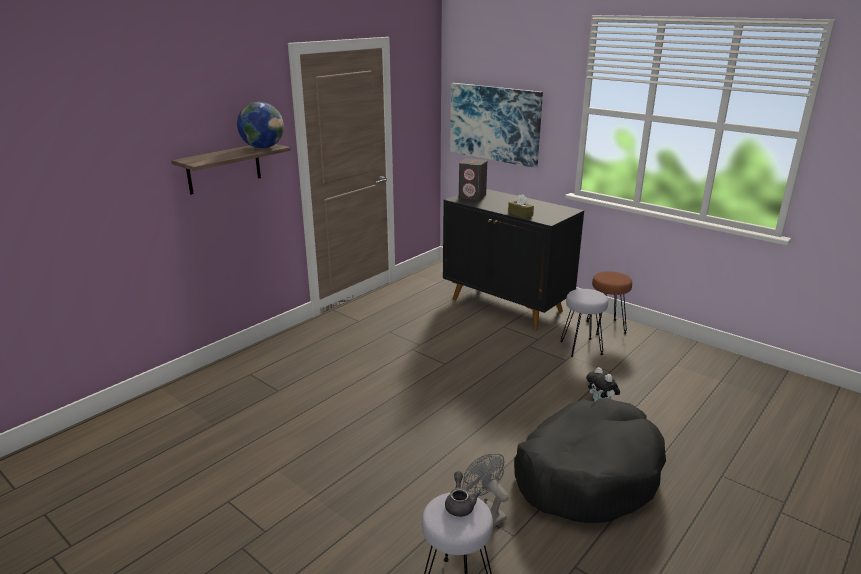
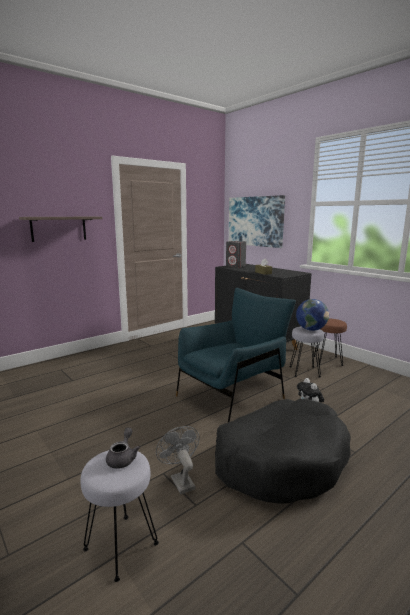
camera: 10 degrees right, 10 degrees down
(263, 147) = (84, 216): globe -> globe (311, 329)
(503, 394) = (232, 396): none -> blue armchair

